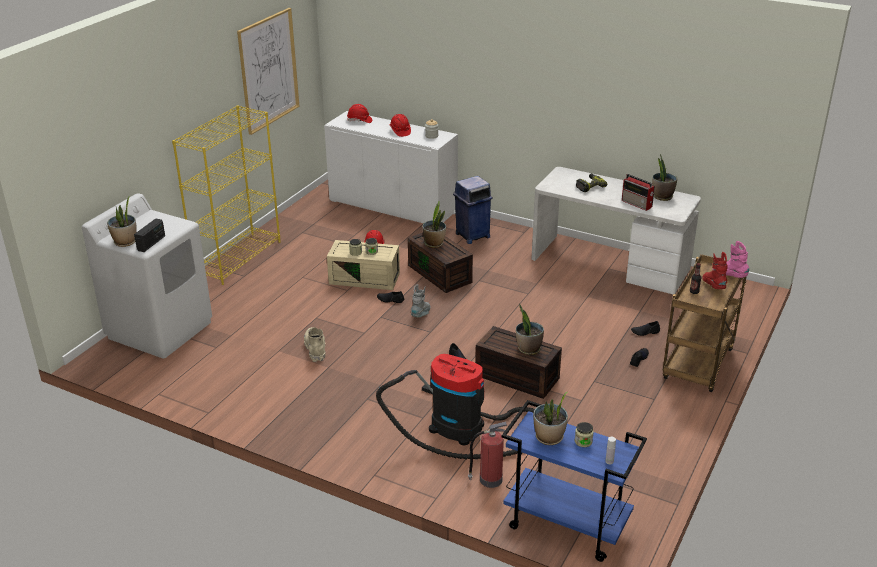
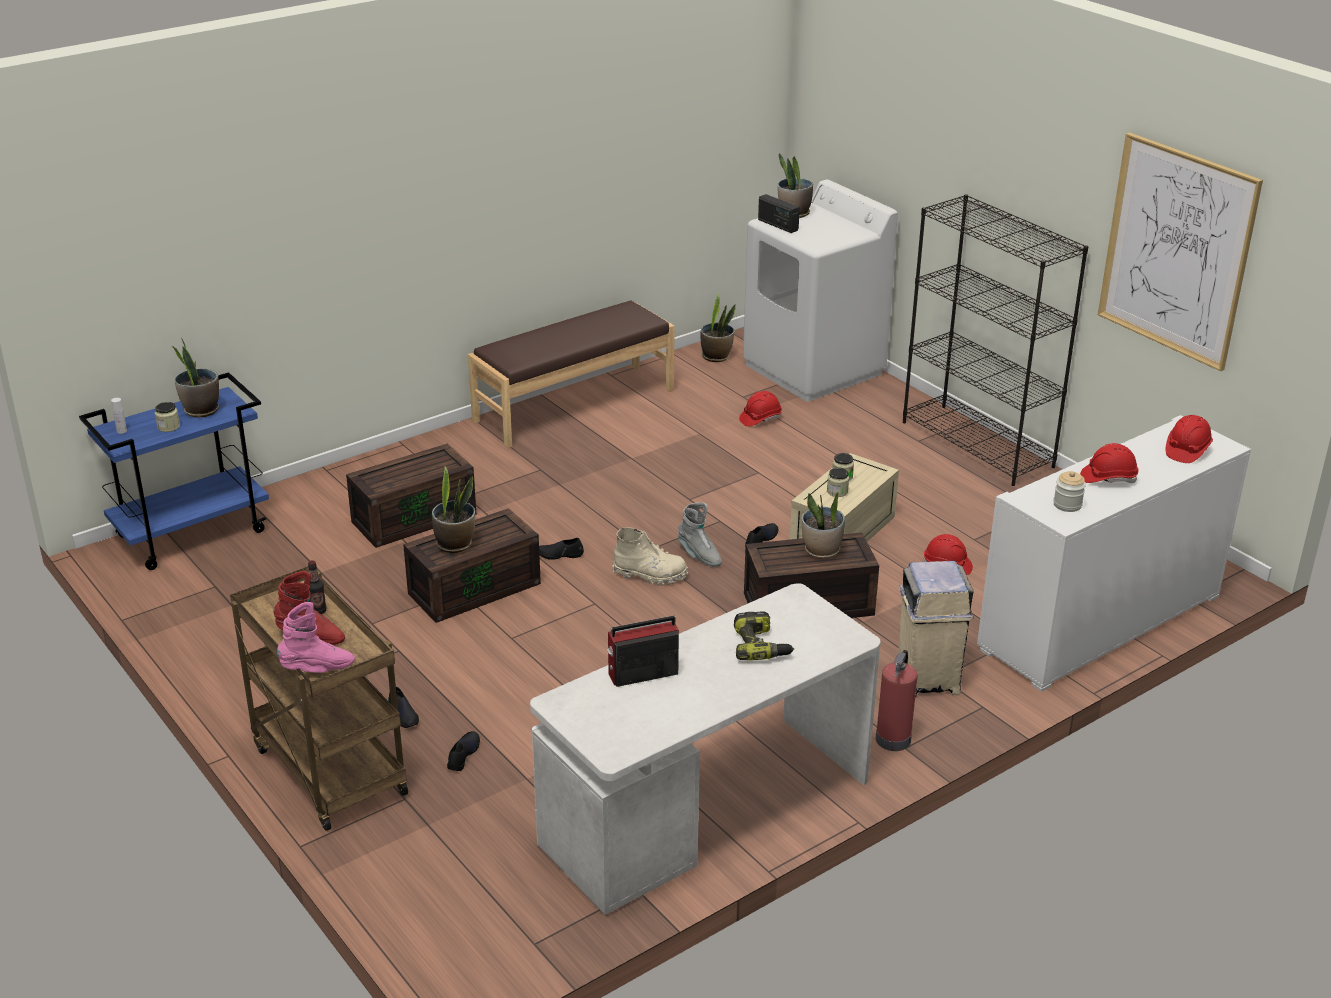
camera: 115 degrees right, 0 degrees up
(238, 258) = (978, 444): yellow bookcase -> black bookcase
(245, 333) = (760, 419): none -> red hard hat
(266, 414) = (573, 405): none -> brown bench
(315, 349) = (680, 457): beige boot -> beige boot (650, 574)
(463, 429) = (414, 517): vacuum cleaner -> brown storage box
(472, 235) = (927, 679): blue trash can -> beige trash can
(489, 479) = (313, 509): fire extinguisher -> fire extinguisher (893, 738)
(662, 197) = (646, 719): potted plant -> potted plant (716, 356)

